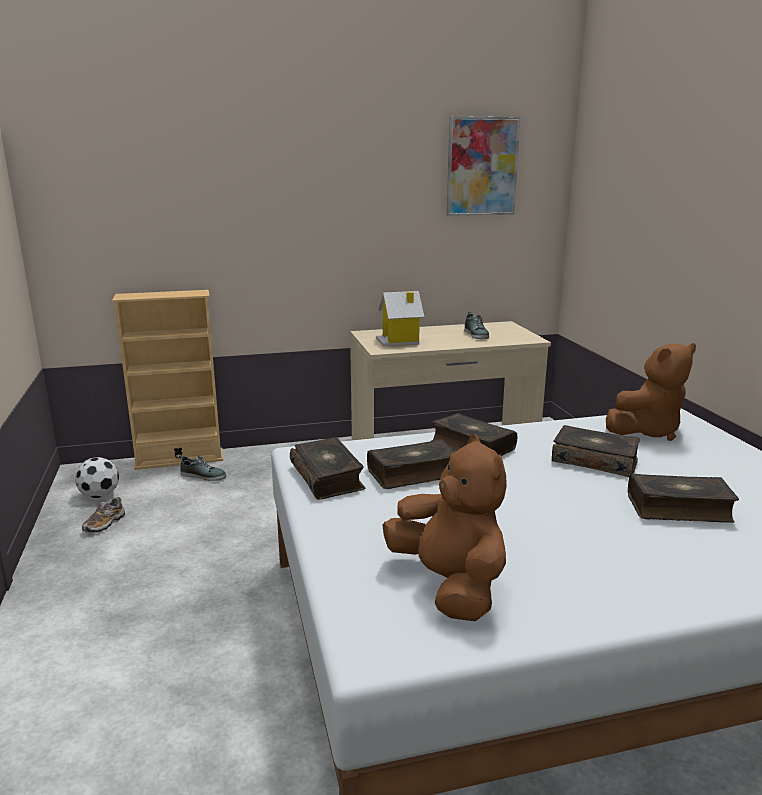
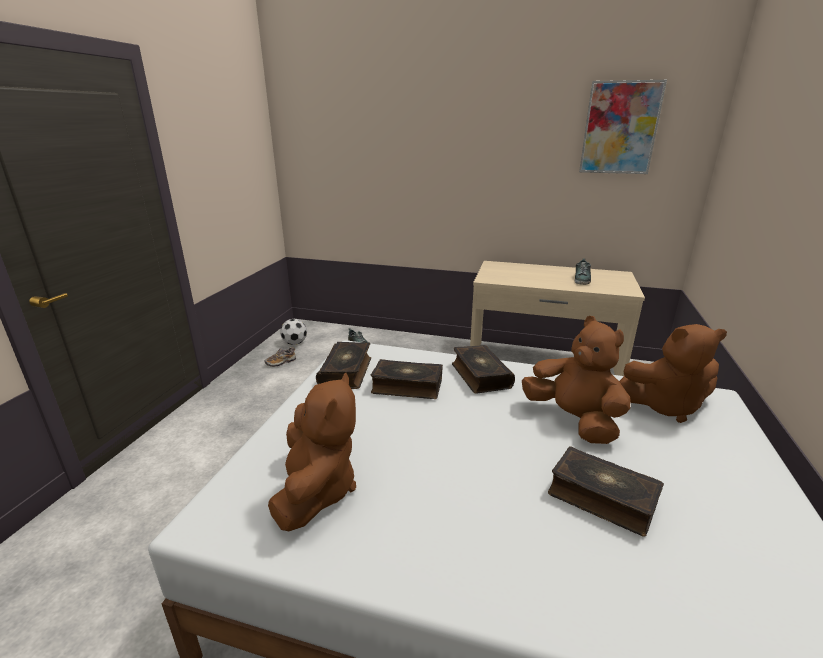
camera: 30 degrees right, 5 degrees up
(179, 459) = (357, 330): beige bookcase -> none
(399, 341) = (510, 274): toy house -> none
(594, 460) = (573, 420): book -> brown plush toy

